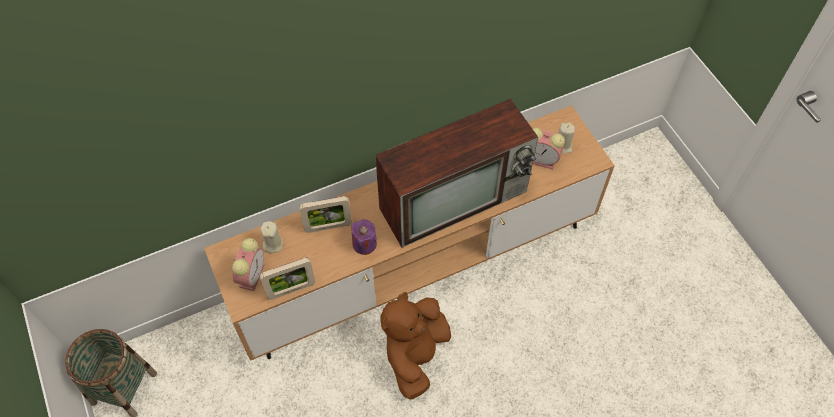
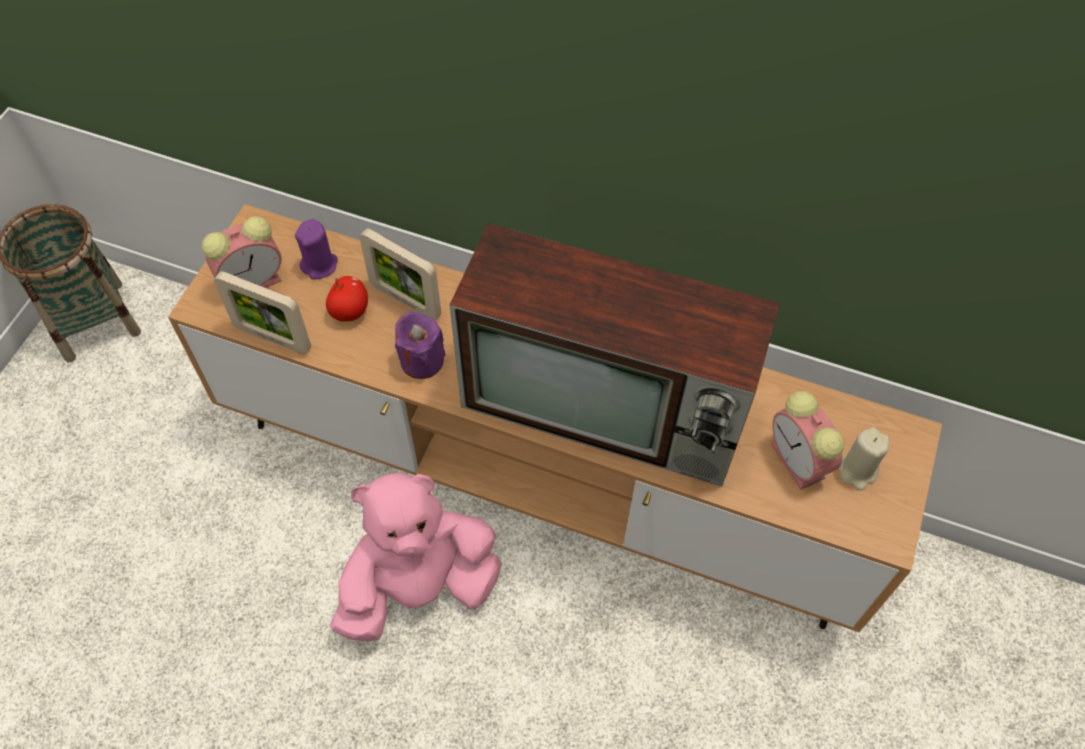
camera: 45 degrees right, 0 degrees up
(273, 244) = (319, 265): beige candle -> purple candle
(310, 251) = (350, 311): none -> apple
(415, 354) = (419, 586): brown plush toy -> pink plush toy

